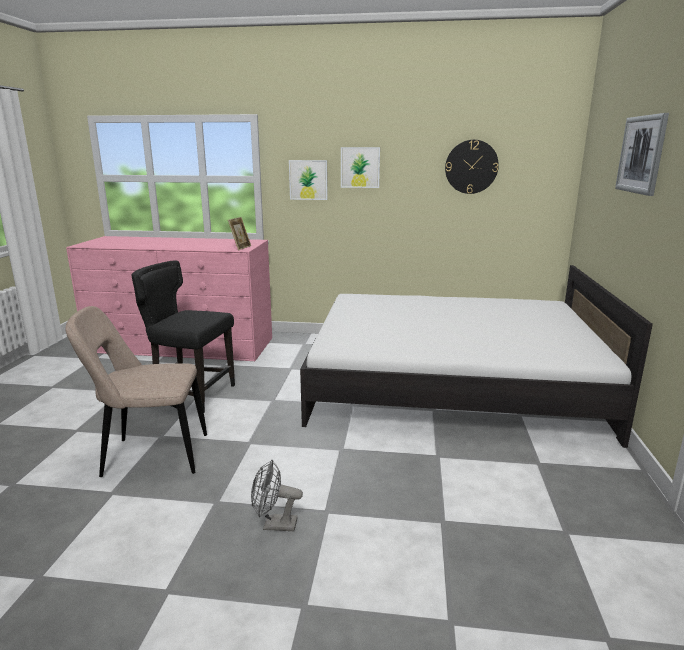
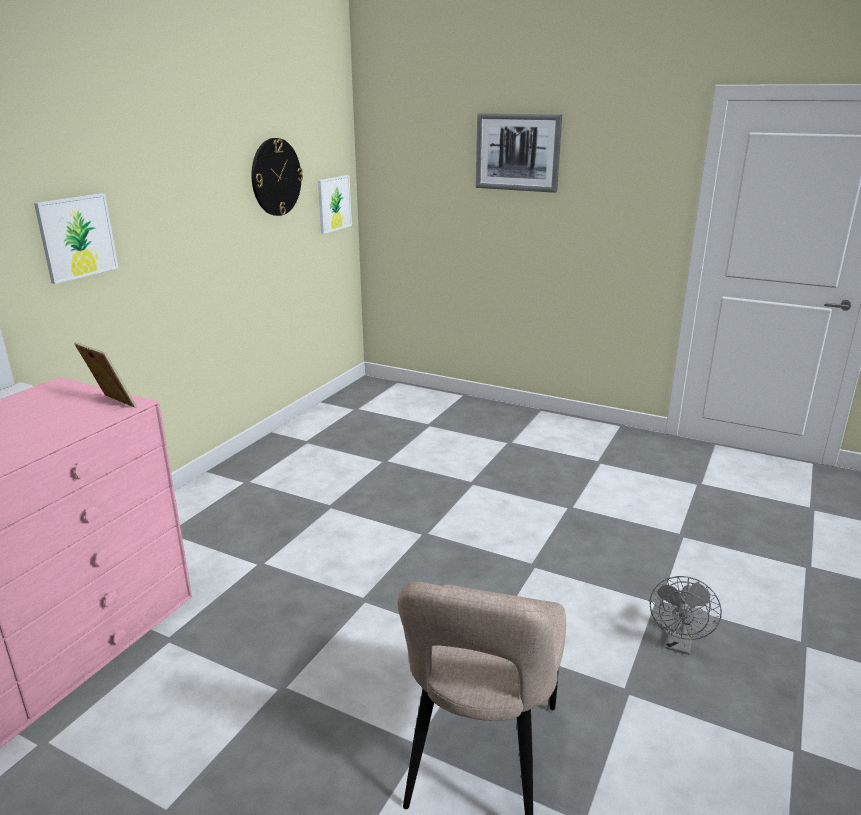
camera: 70 degrees left, 5 degrees up
(191, 394) = (273, 694): black chair -> none
(360, 167) = (153, 199): picture -> picture (334, 203)
(450, 384) = (417, 456): white bed -> none

